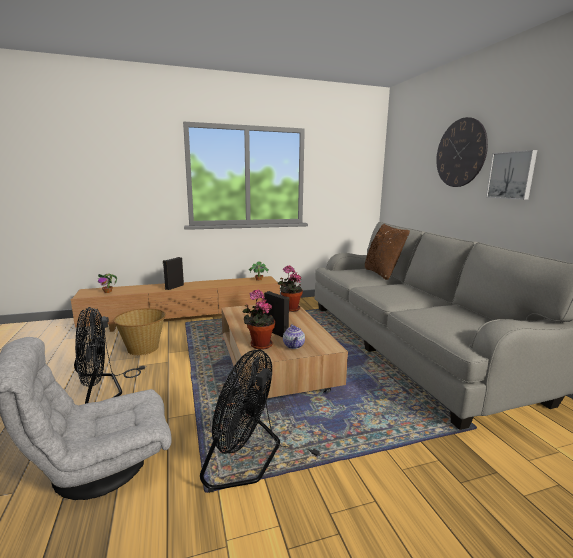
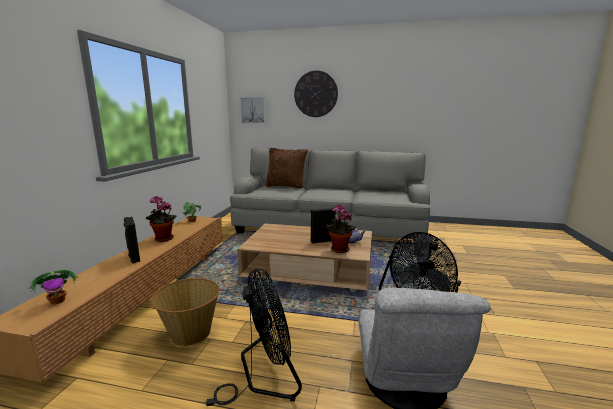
camera: 60 degrees left, 0 degrees up
(104, 387) = (260, 371): black fan -> black fan turned 105 degrees counterclockwise
(289, 309) = (280, 228): potted plant -> potted plant (162, 239)
(511, 175) = (358, 109): picture -> picture (253, 110)

